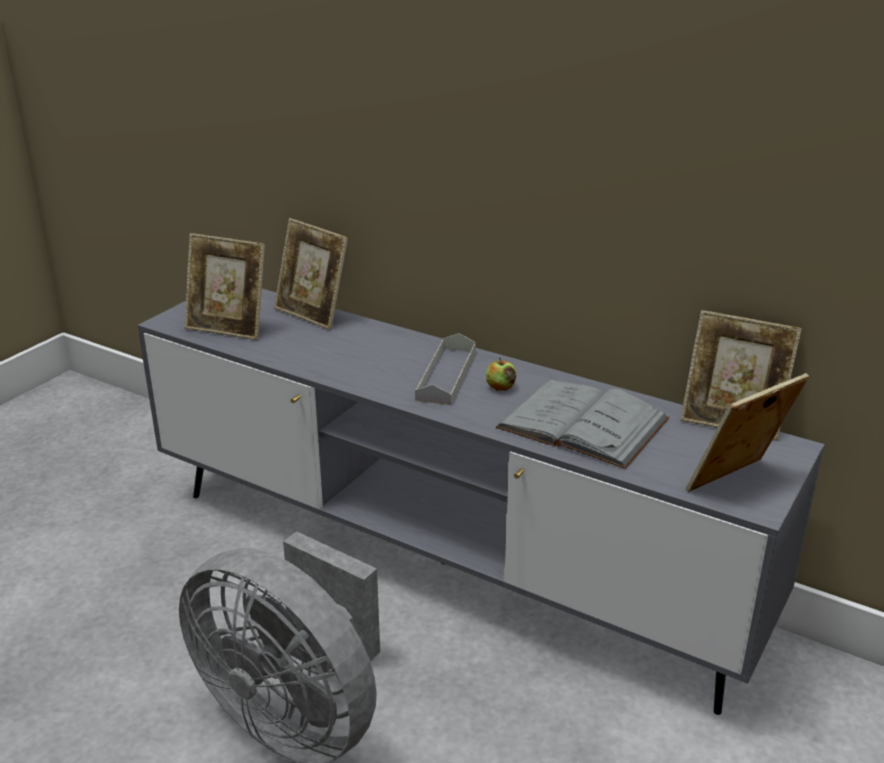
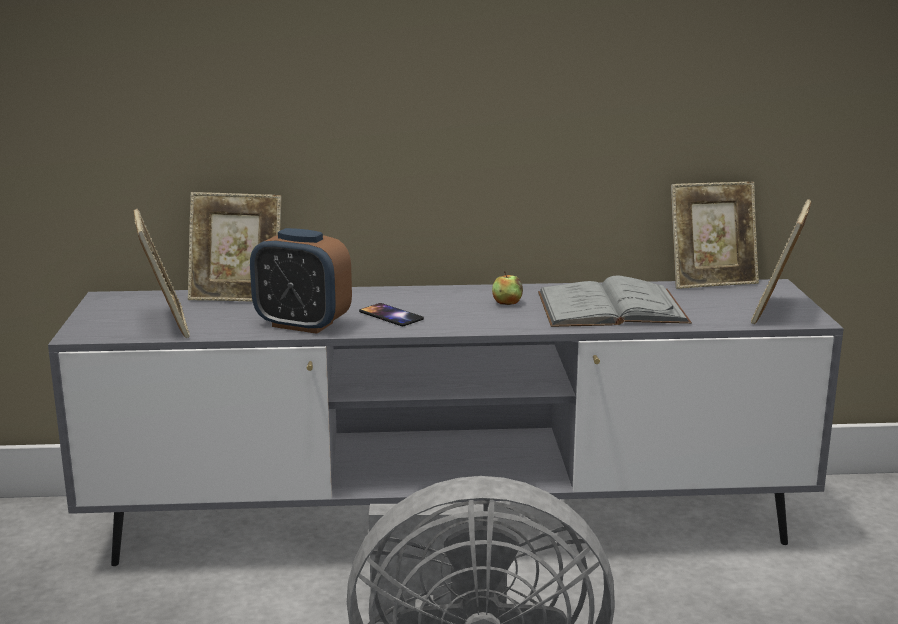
camera: 35 degrees left, 10 degrees down
(228, 328) = (165, 324): picture frame -> picture frame turned 90 degrees counterclockwise
(313, 359) = (302, 325): none -> alarm clock
(389, 371) = (391, 315): none -> phone
(446, 375) = (447, 306): grey tray -> none

